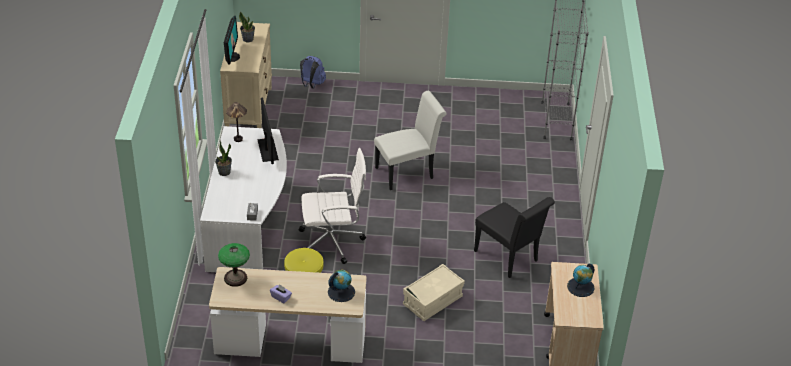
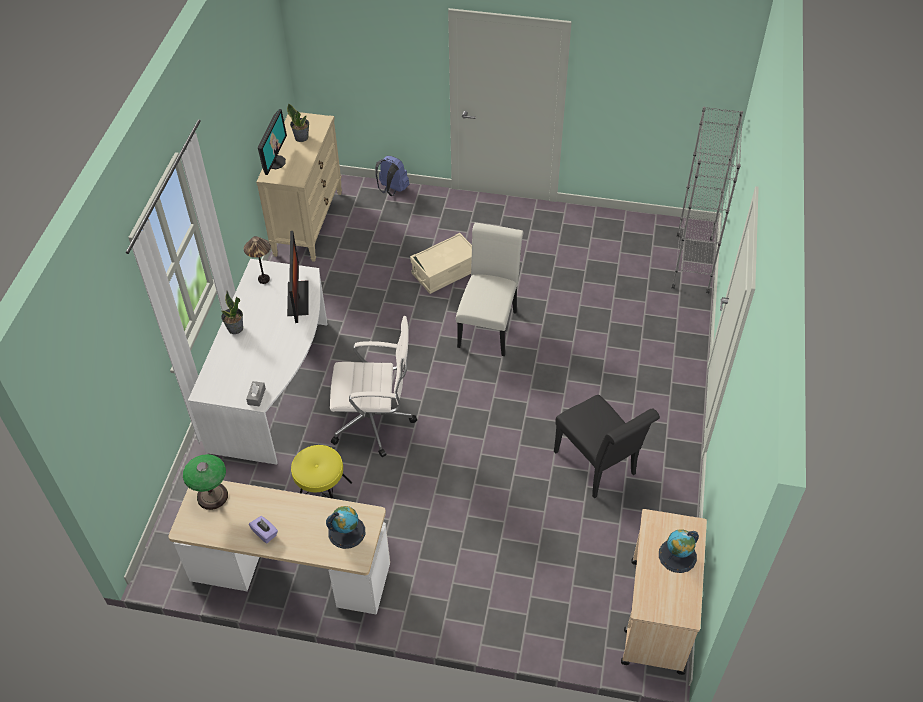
camera: 10 degrees right, 10 degrees up
(408, 172) = (489, 325): white chair -> white chair turned 60 degrees counterclockwise
(432, 301) = (486, 525): beige storage box -> beige storage box (445, 272)

